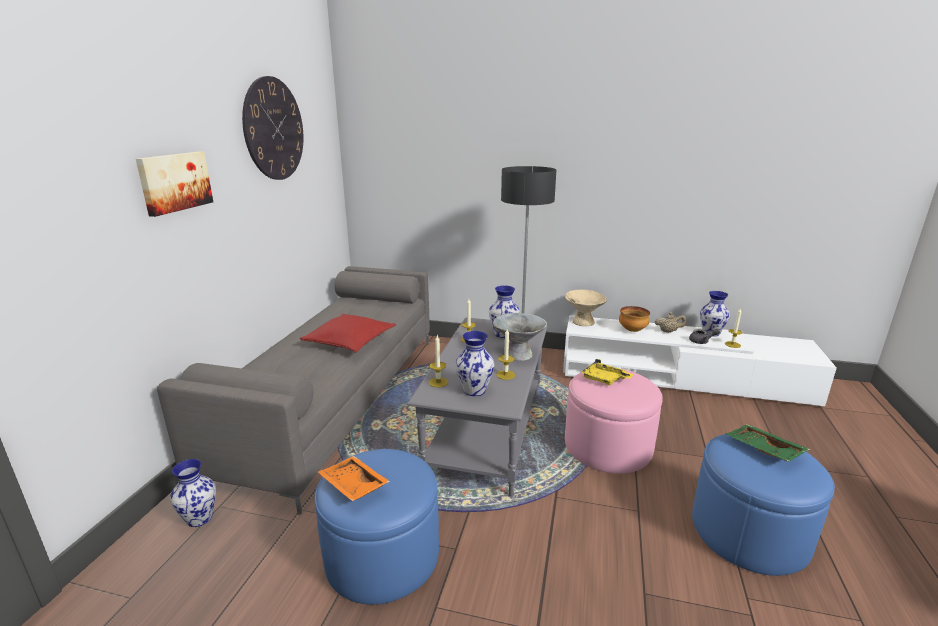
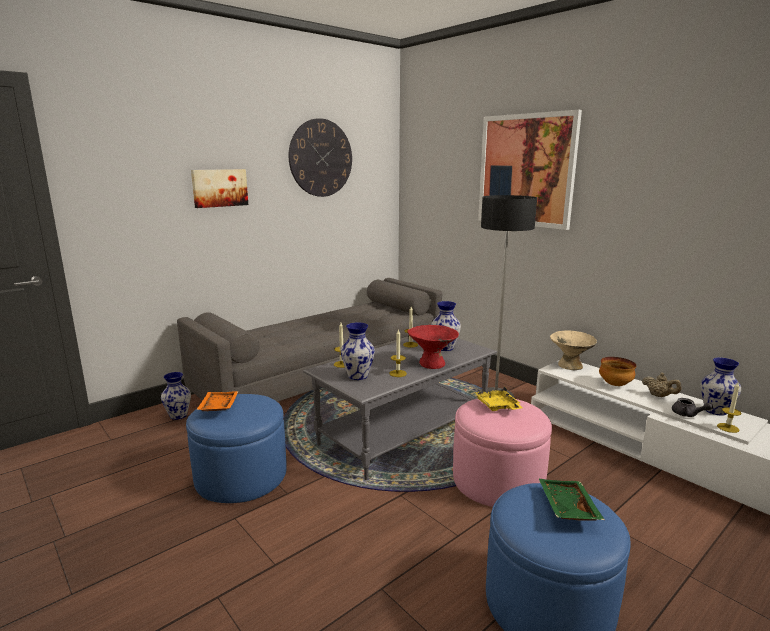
camera: 35 degrees right, 5 degrees down
(350, 341) = (334, 328): red pillow -> none
(514, 139) = (526, 170): none -> picture
(518, 354) = (431, 364): grey bowl -> red bowl

